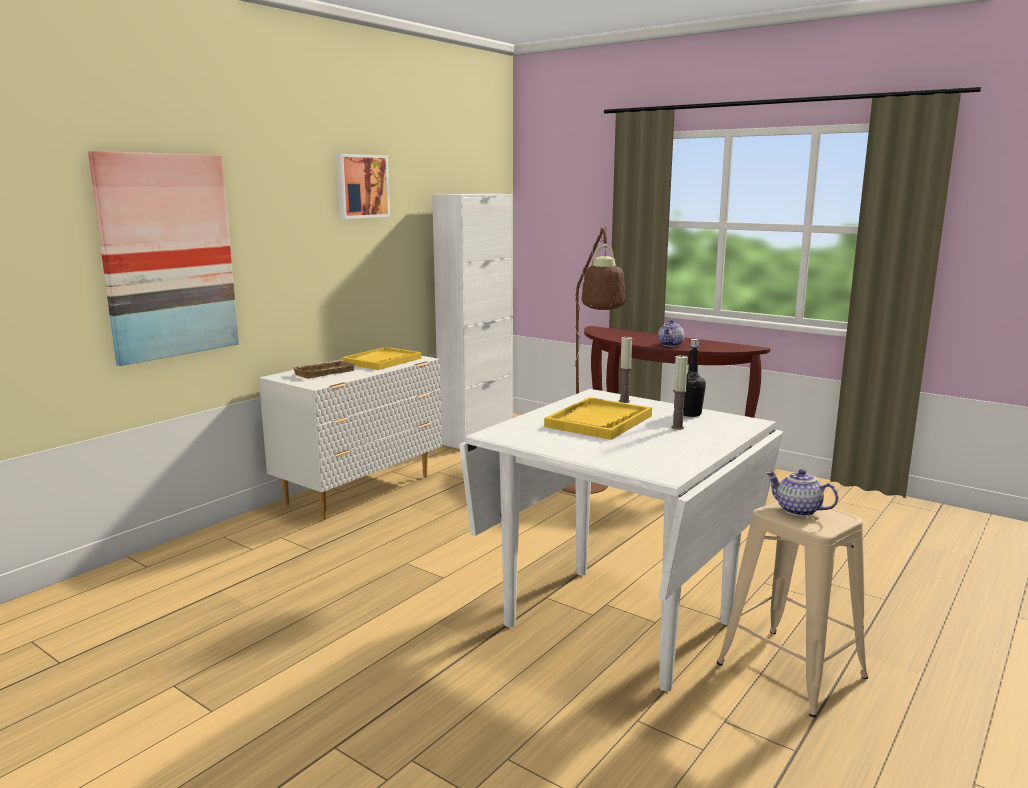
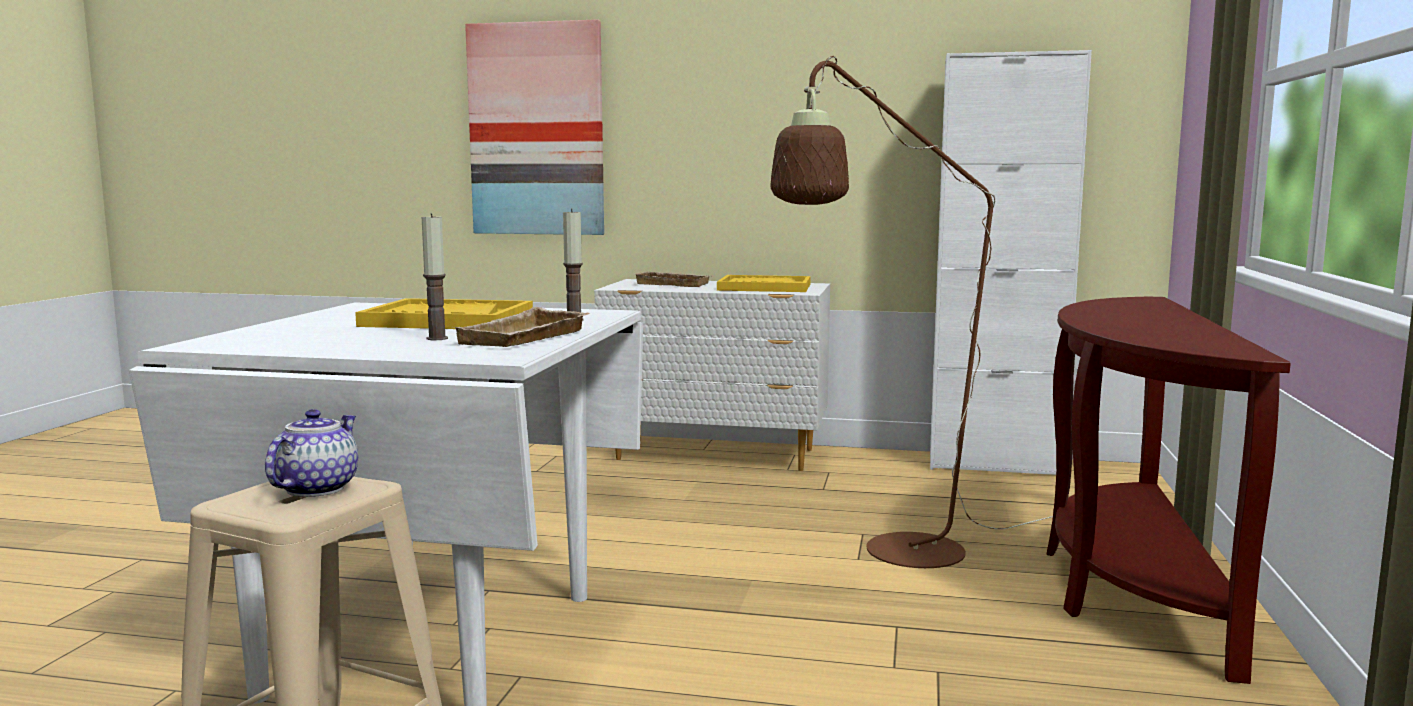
camera: 65 degrees right, 5 degrees down
(361, 186) = (811, 51): picture -> none
(671, 345) = (1112, 325): teapot -> none
(690, 414) = (526, 338): black bottle -> beige tray

